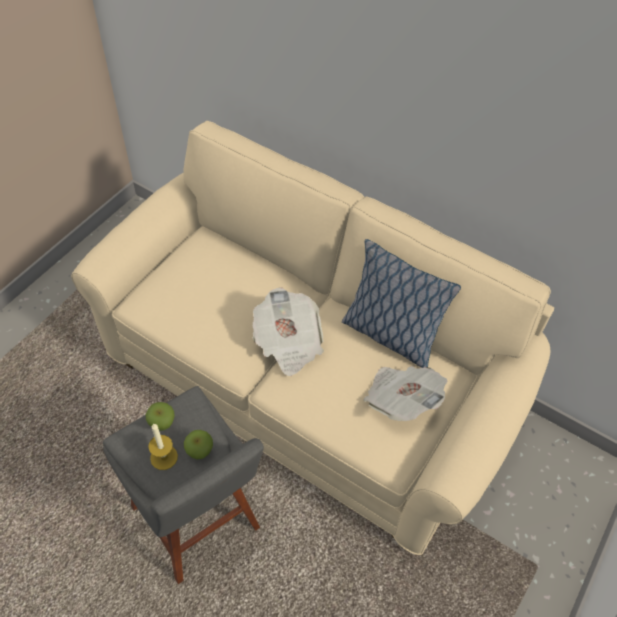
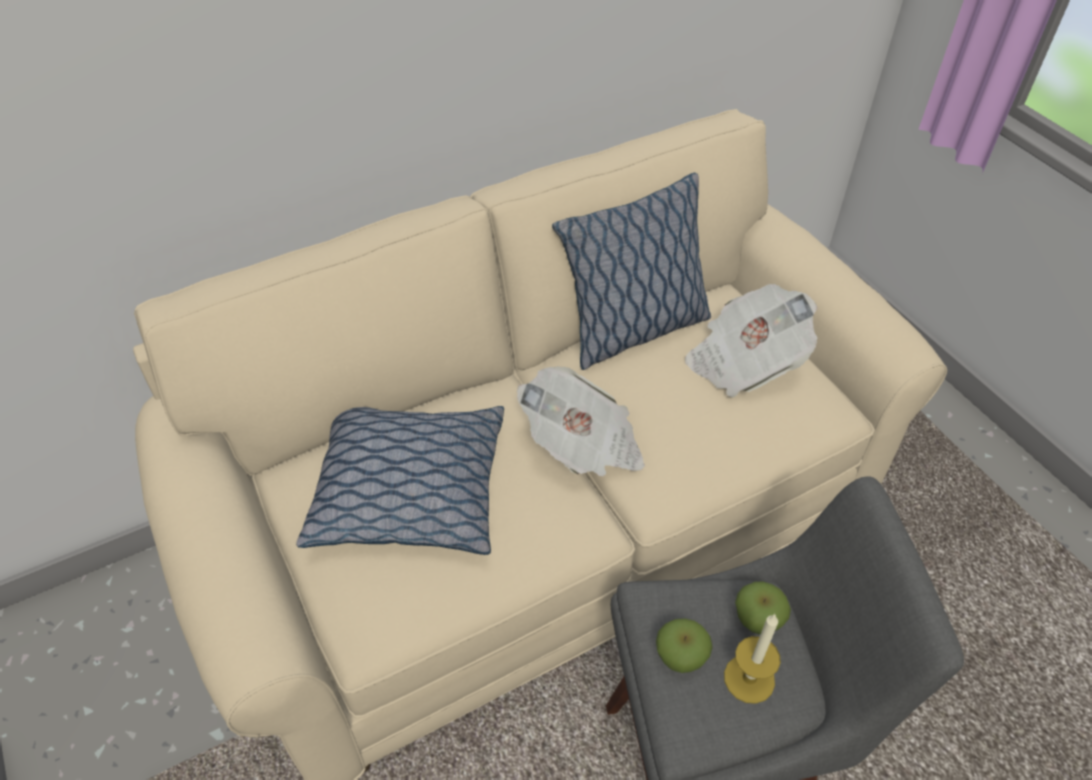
camera: 60 degrees left, 5 degrees down
(219, 284) = (410, 490): none -> pillow

